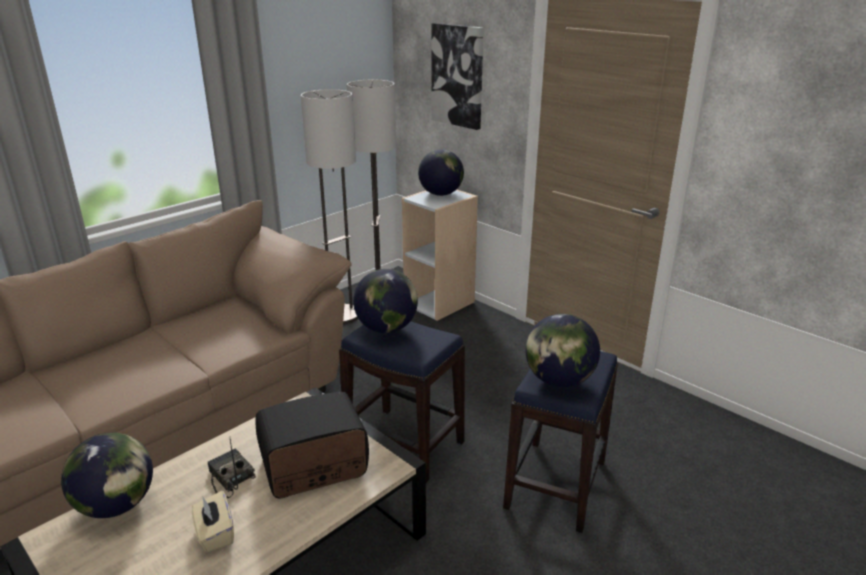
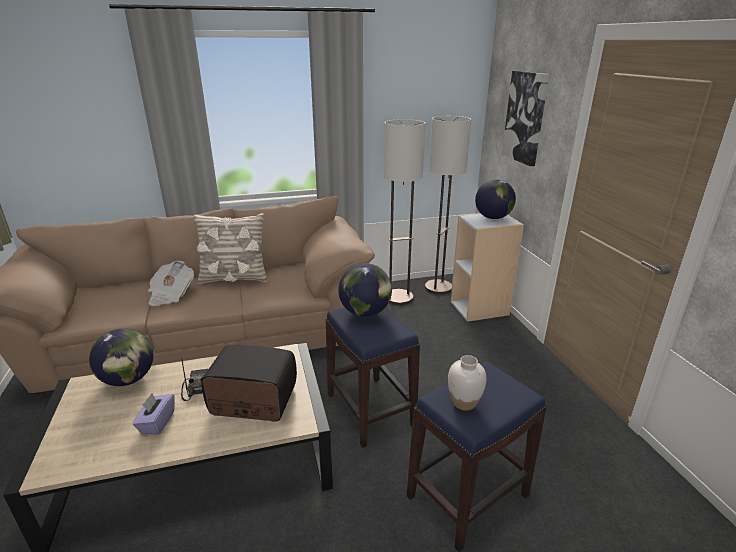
camera: 30 degrees right, 0 degrees up
(82, 383) = (171, 295): none -> newspaper
(158, 339) = (234, 279): none -> beige pillow
(215, 534) = (157, 423): beige tissue box -> purple tissue box
(558, 381) = (463, 402): globe -> white vase

